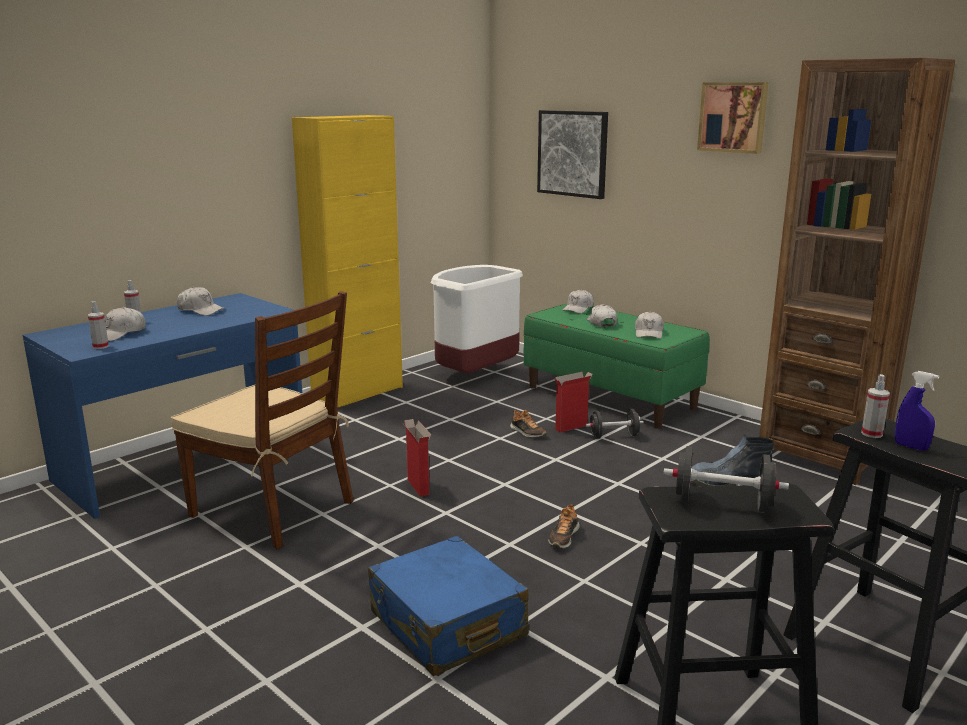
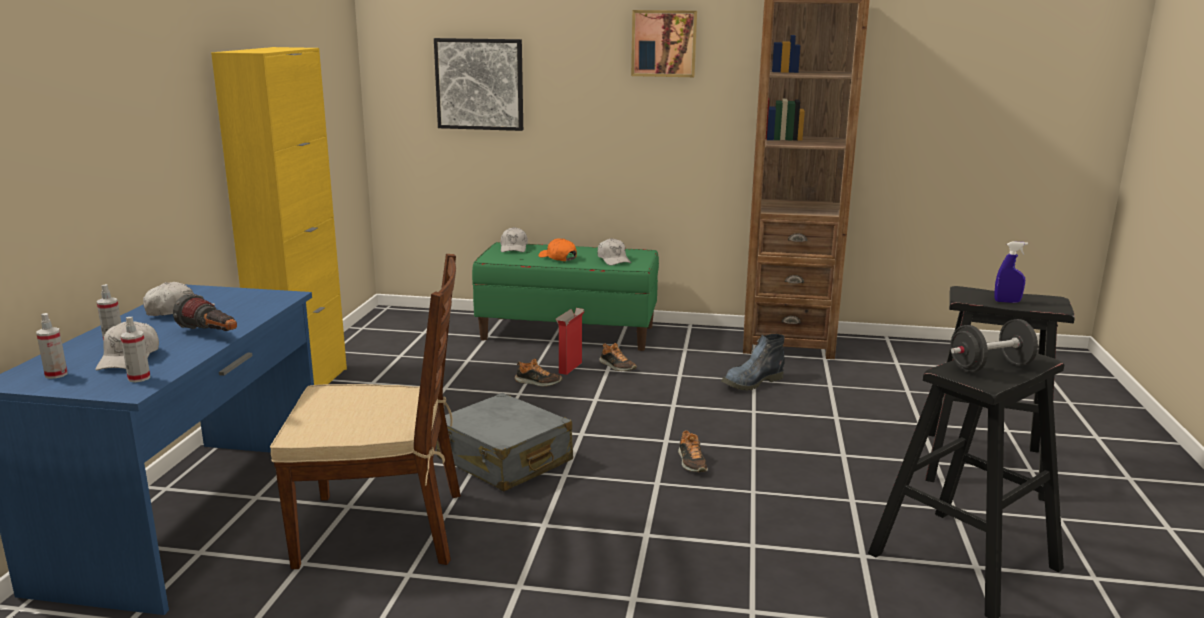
camera: 35 degrees left, 0 degrees up
(187, 328) = (212, 334): none -> flashlight
(417, 487) = (504, 460): cardboard box -> grey suitcase
(447, 625) = (700, 567): blue suitcase -> none
(474, 375) = (408, 339): white trash can -> none
(601, 323) = (558, 258): white cap -> orange cap
(613, 436) = (617, 366): black dumbbell -> shoe
(872, 434) = (974, 298): spray bottle -> spray bottle (56, 374)

